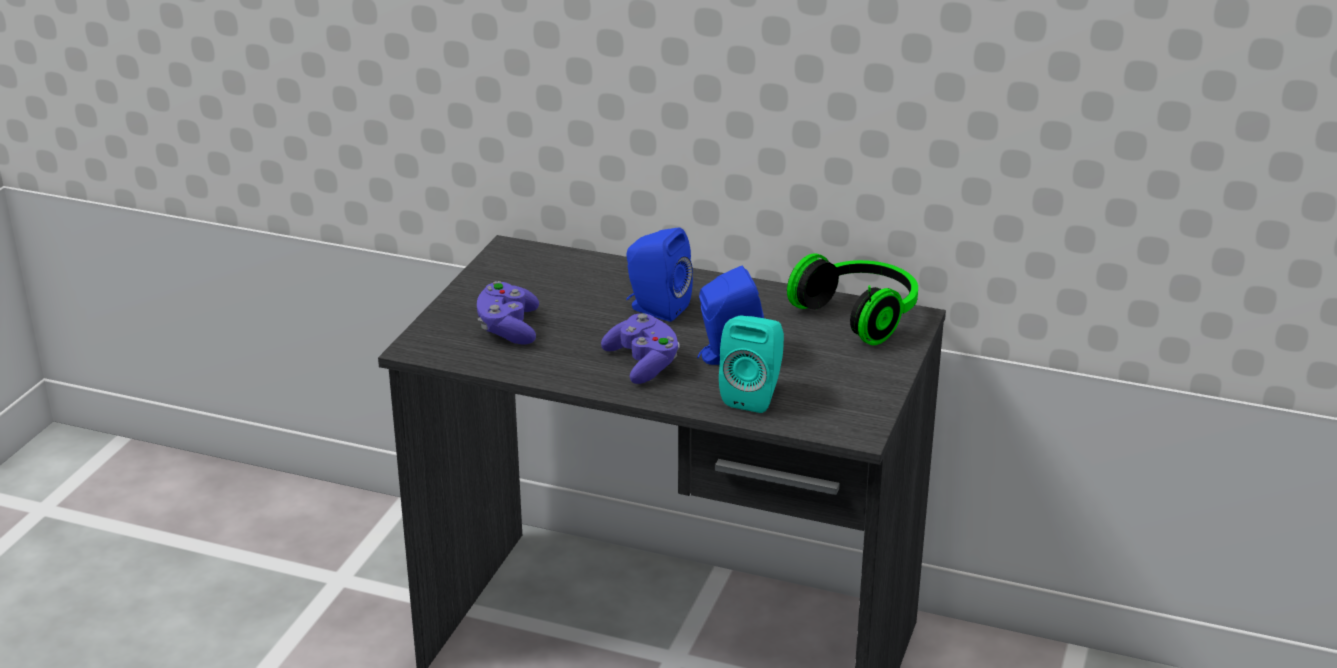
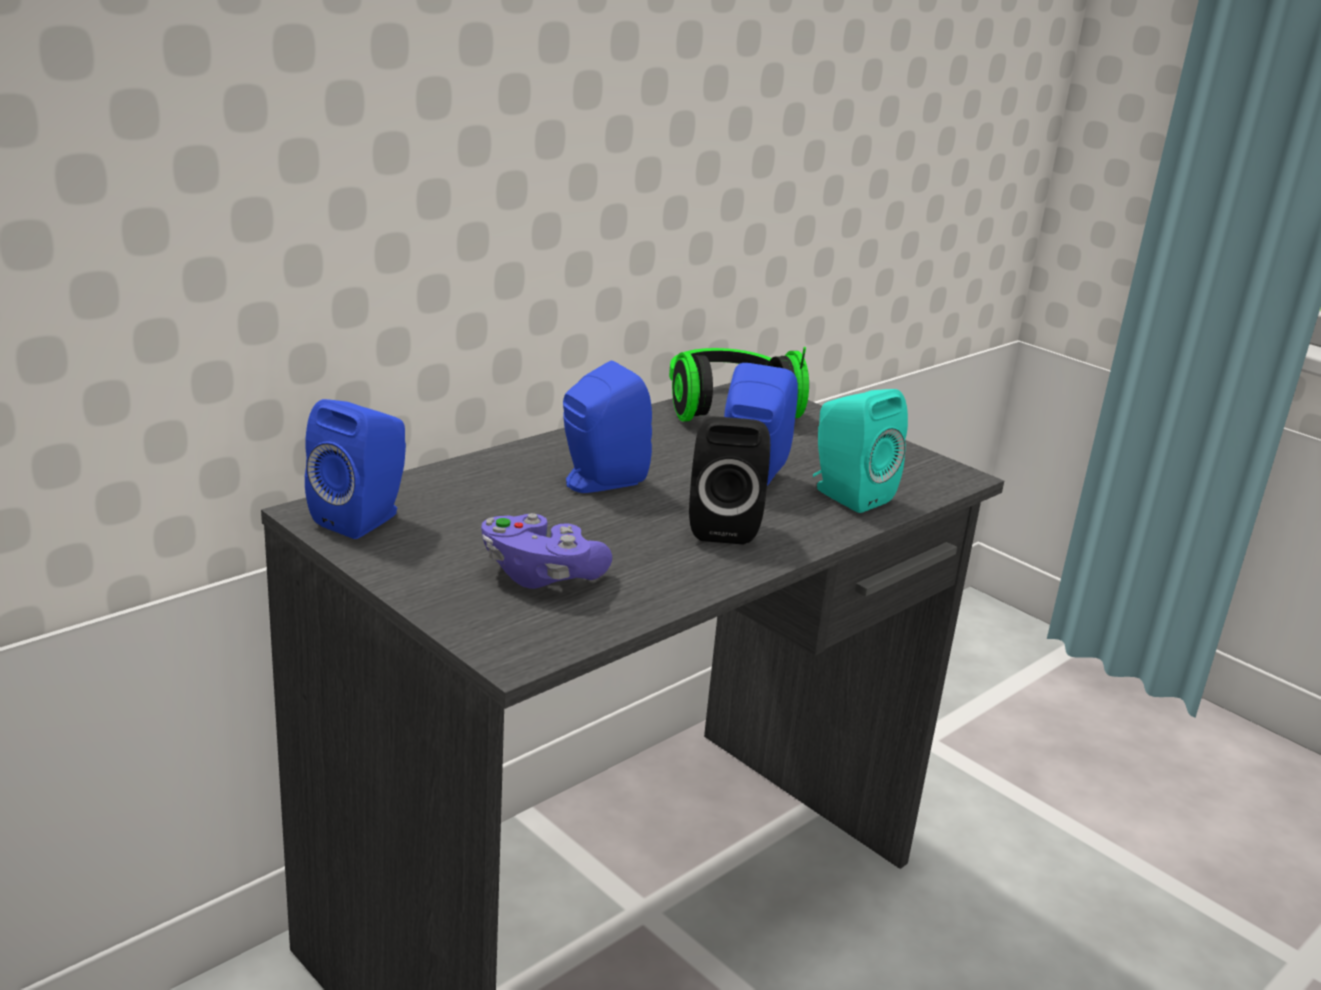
camera: 65 degrees left, 5 degrees down
(517, 262) = (364, 519): none -> blue speaker
(643, 364) = (722, 526): purple game controller -> black speaker

